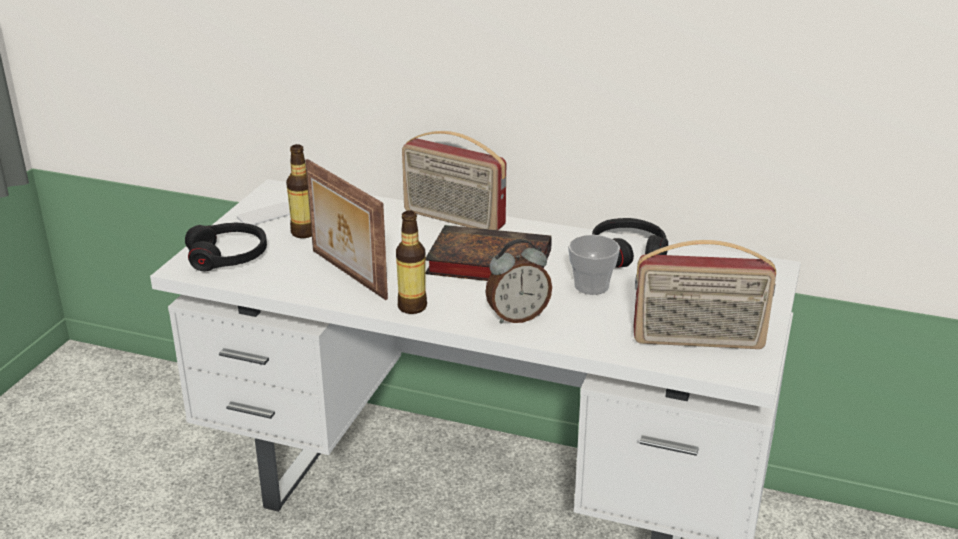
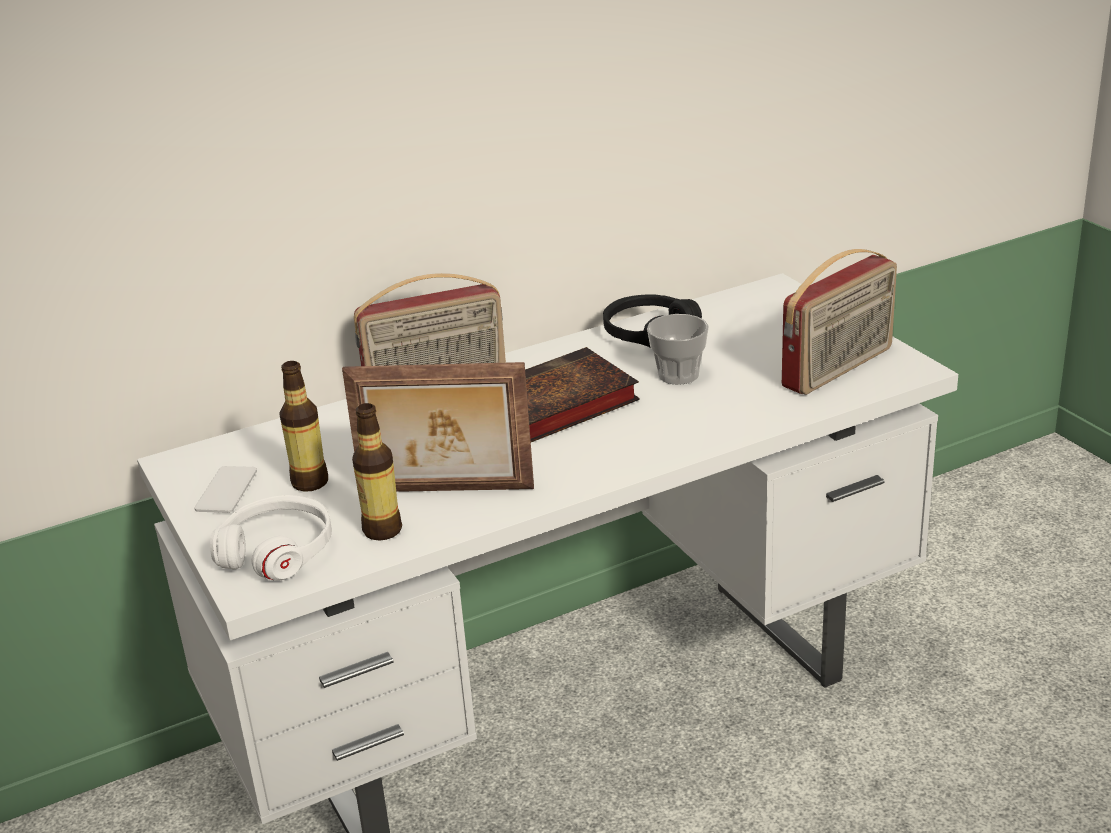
camera: 45 degrees left, 0 degrees up
(228, 256) = (277, 550): black headphones -> white headphones
(412, 307) = (571, 479): bottle -> bottle (382, 530)
(517, 317) = (675, 432): alarm clock -> none

